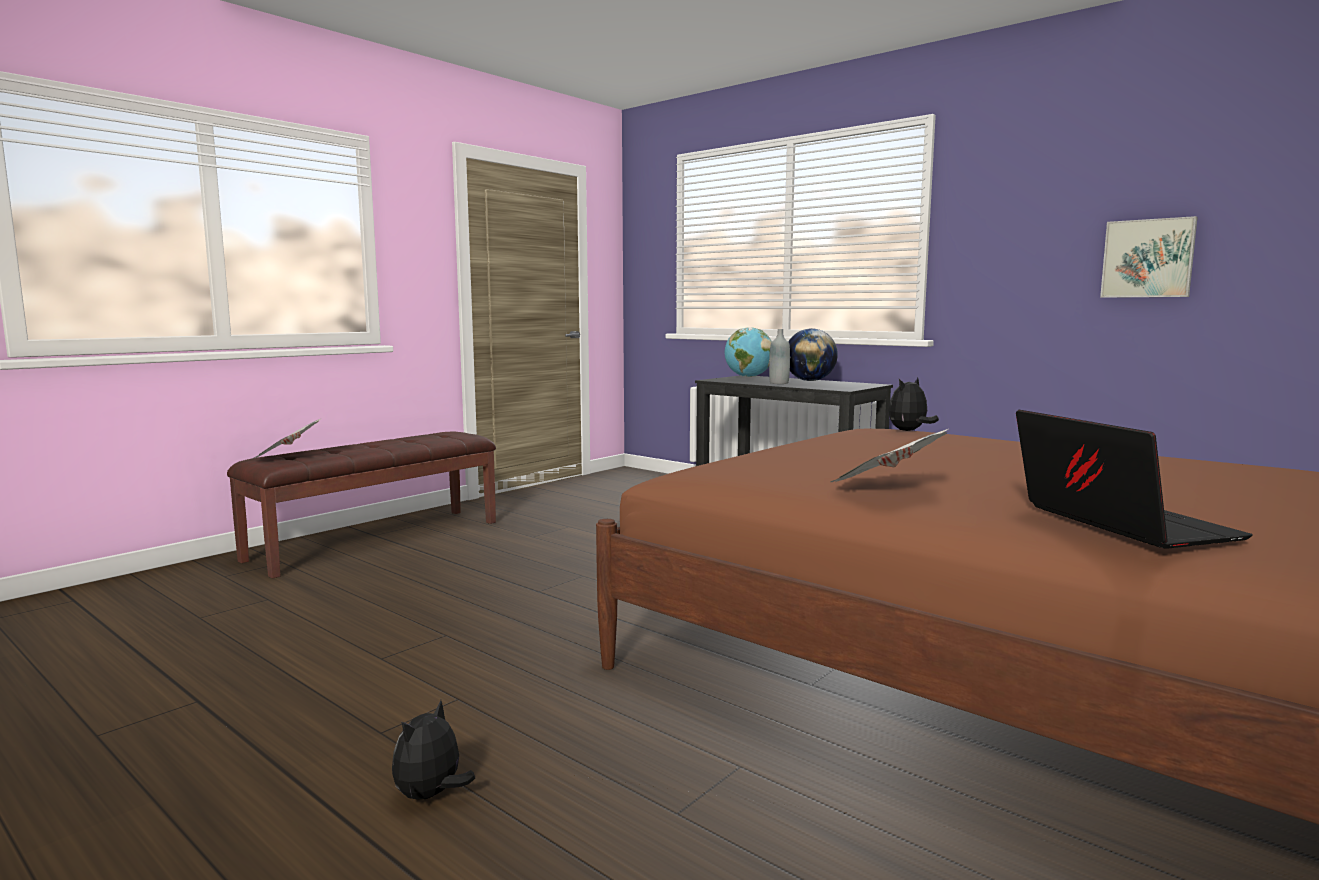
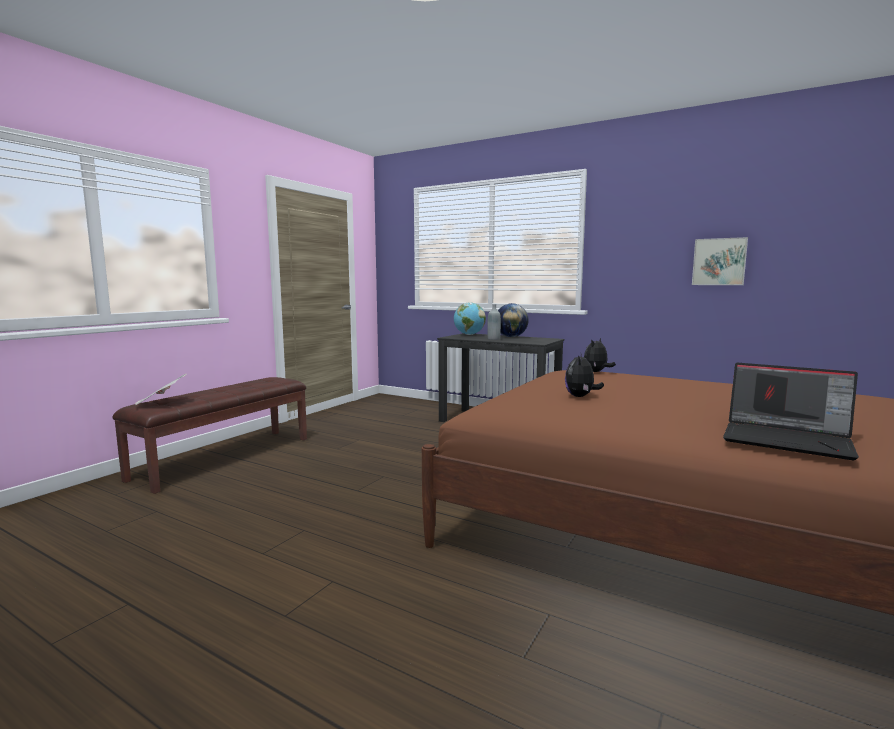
camera: 10 degrees left, 0 degrees up
(431, 795) = (343, 665): plush toy -> plush toy (581, 396)
(885, 488) = (626, 418): newspaper -> none
(1117, 524) = (788, 440): laptop -> laptop turned 150 degrees clockwise

